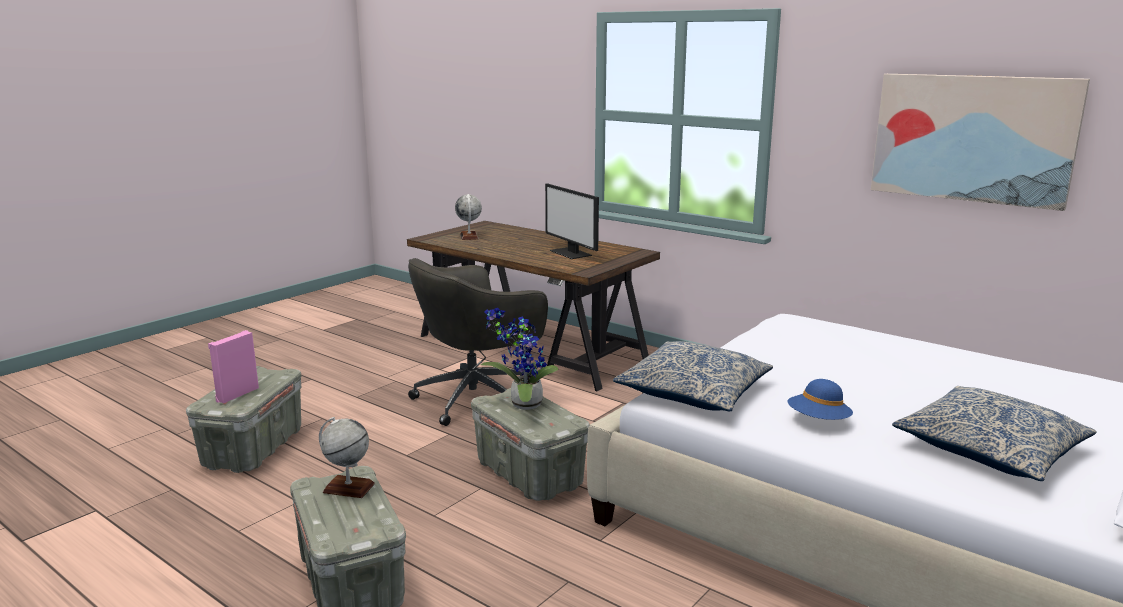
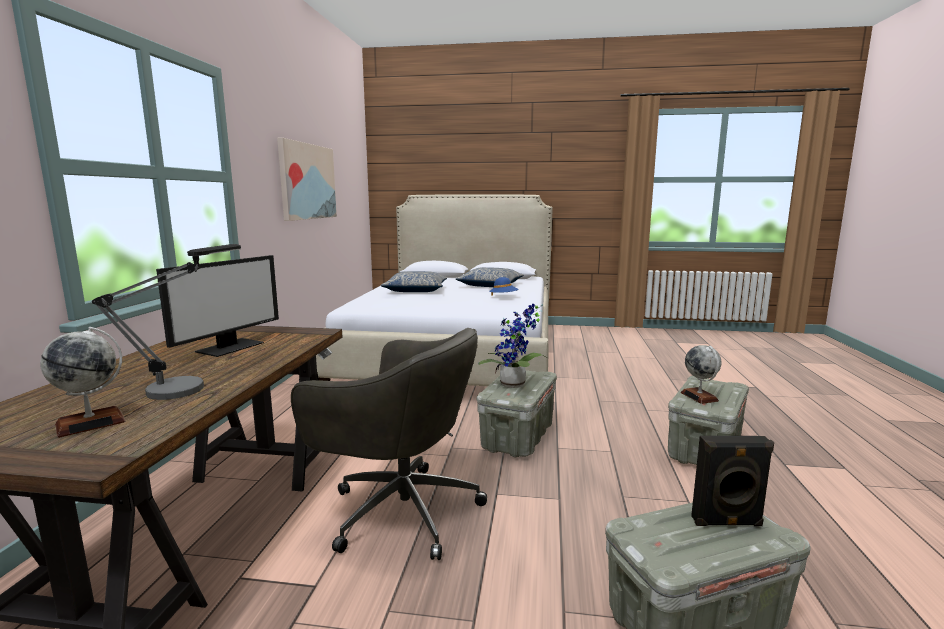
camera: 120 degrees left, 5 degrees down
(236, 394) = (727, 523): pink speaker -> black speaker
(500, 246) = (189, 384): none -> table lamp
(694, 391) = (503, 311): pillow -> pillow (415, 290)

